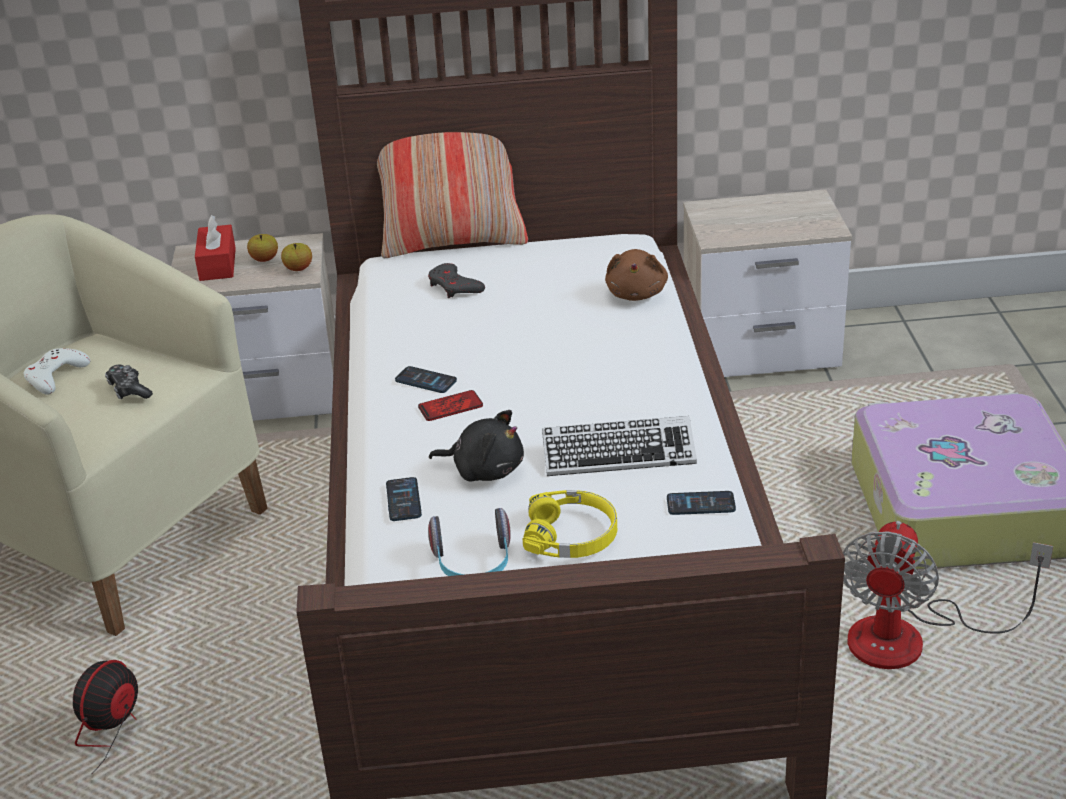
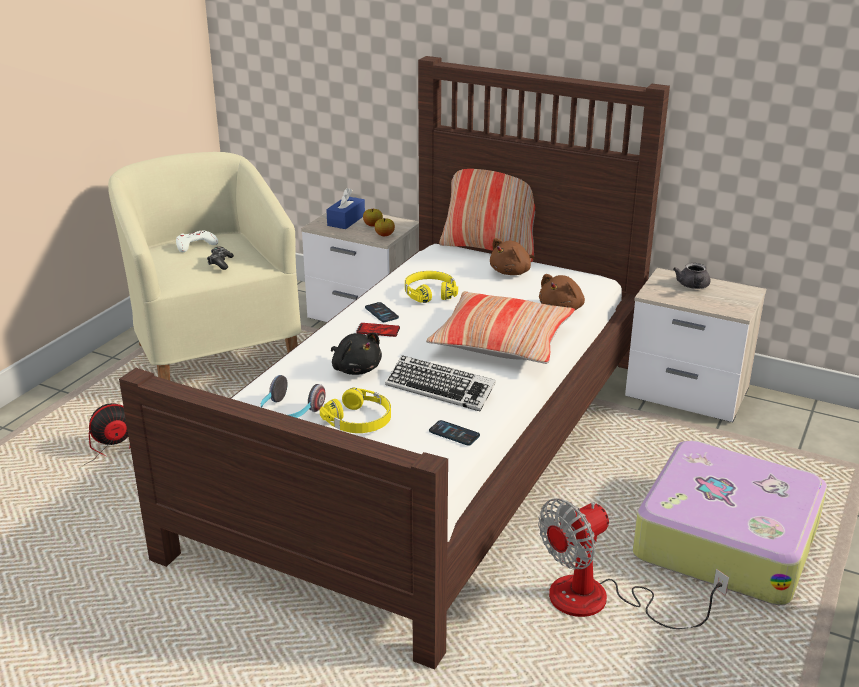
camera: 30 degrees right, 5 degrees down
(217, 264) = (346, 220): red tissue box -> blue tissue box
(403, 500) = (294, 367): phone -> none
(454, 286) = (458, 270): grey game controller -> none
(455, 331) = (429, 293): none -> yellow headphones
(522, 265) = (512, 272): none -> brown plush toy
(618, 363) = (502, 341): none -> pillow
(749, 213) = (693, 286): none -> grey teapot

